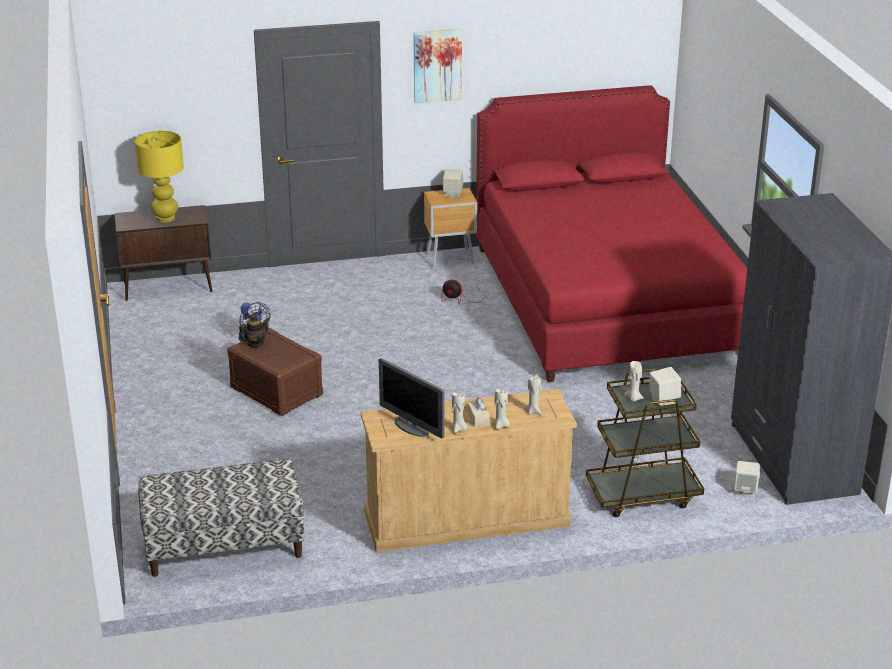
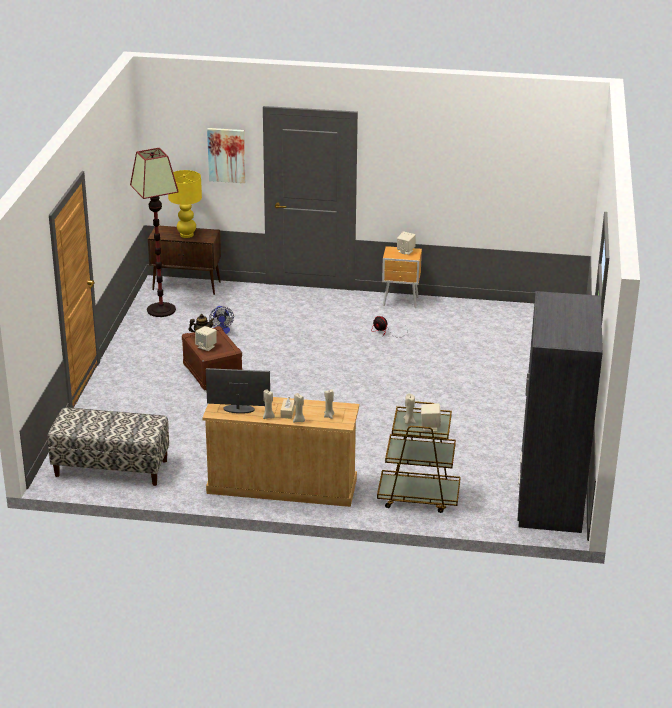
camera: 20 degrees right, 0 degrees up
(154, 323) = (161, 310): none -> floor lamp
(412, 427) = (238, 409): monitor -> monitor turned 120 degrees clockwise
(437, 65) = (401, 151): picture -> picture (226, 155)
(605, 301) = (495, 354): red bed -> none
(745, 490) = (496, 510): beige speaker -> beige speaker (206, 347)

